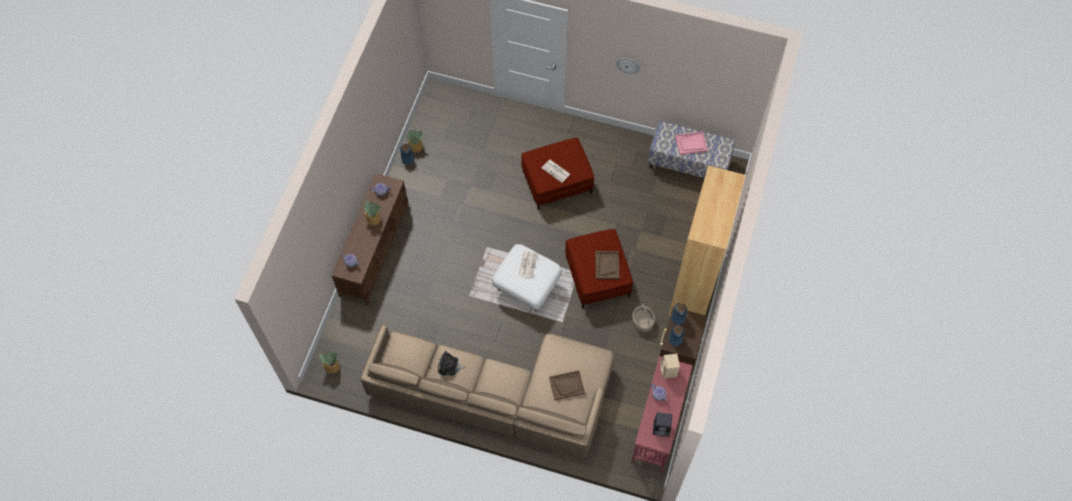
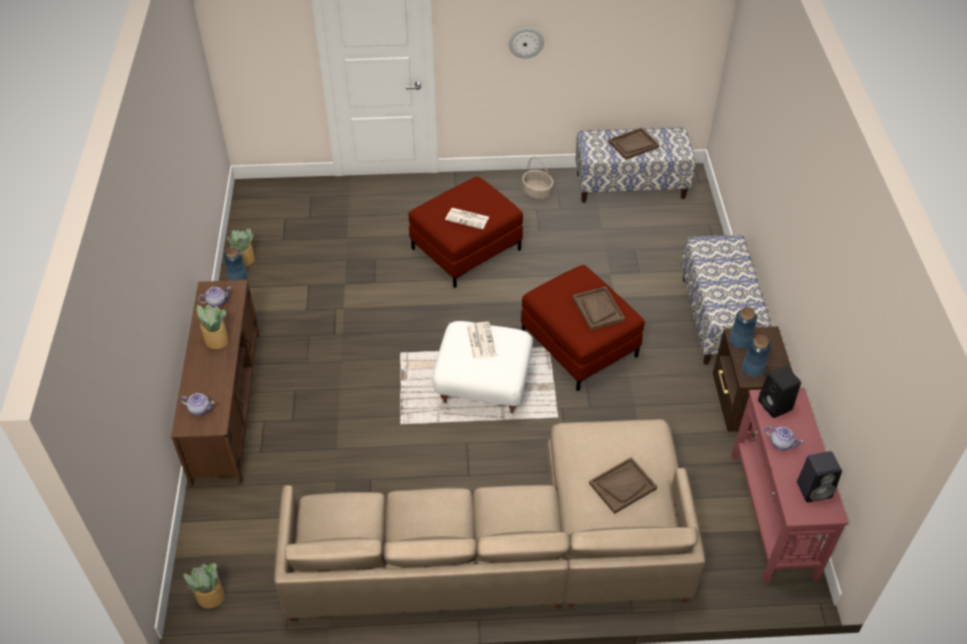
camera: 20 degrees left, 15 degrees down
(449, 366) = (420, 517): plush toy -> none
(642, 322) = (673, 383): basket -> basket (537, 192)
(669, 371) = (776, 406): beige speaker -> black speaker
(691, 144) = (633, 145): pink tray -> brown tray
(694, 286) = (718, 319): brown bookcase -> bench

